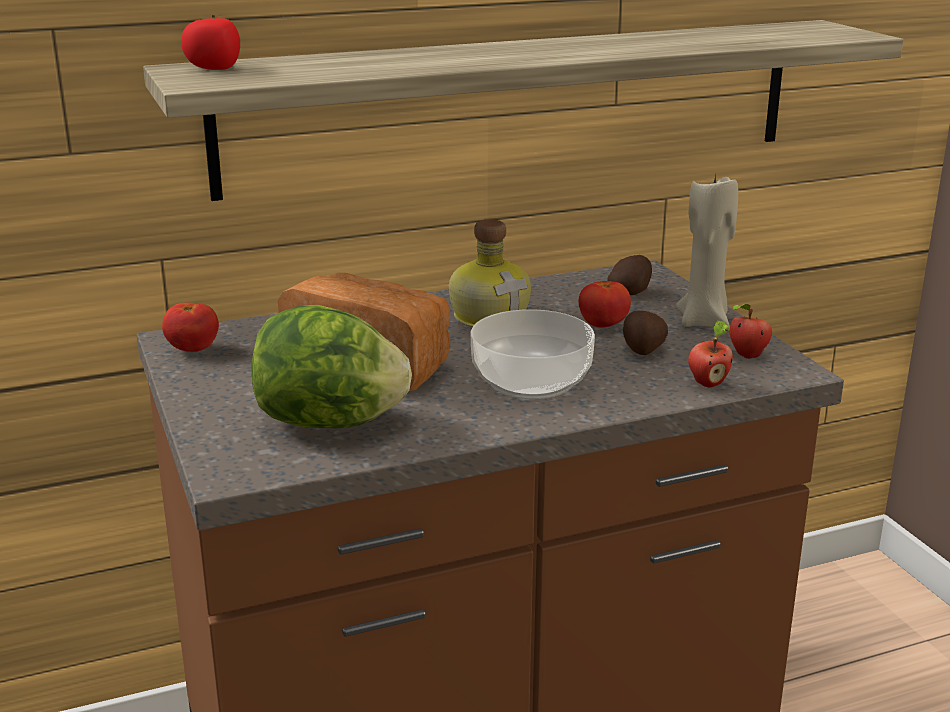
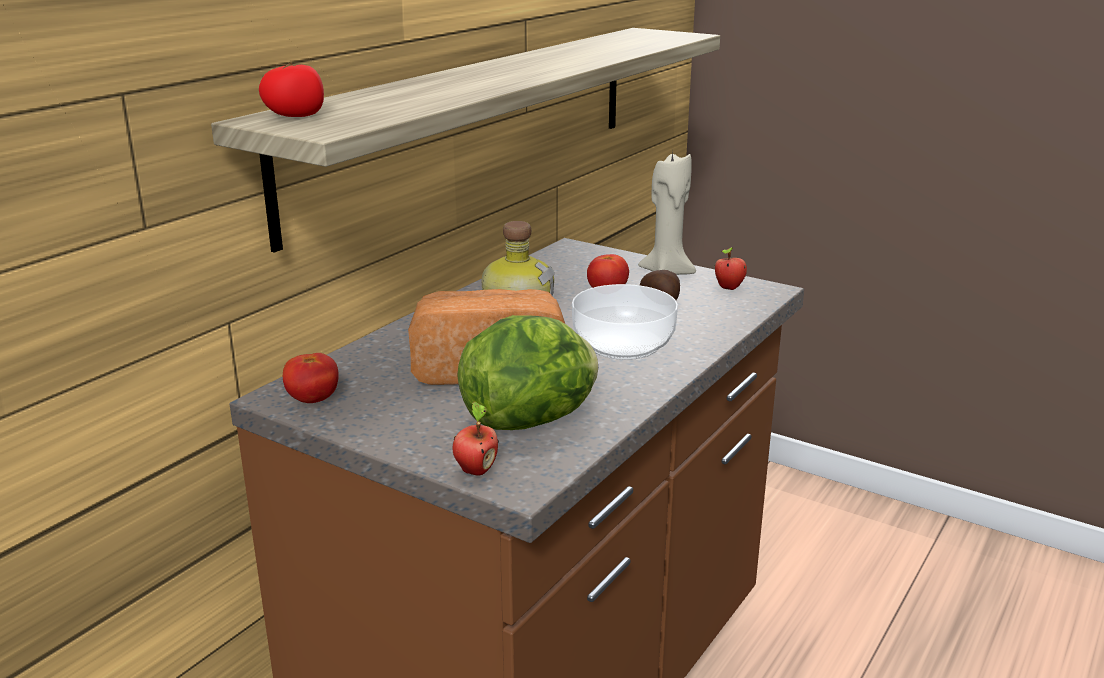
camera: 35 degrees left, 0 degrees up
(631, 293) = (588, 265): potato -> none
(708, 383) = (735, 312): apple -> apple (475, 470)

